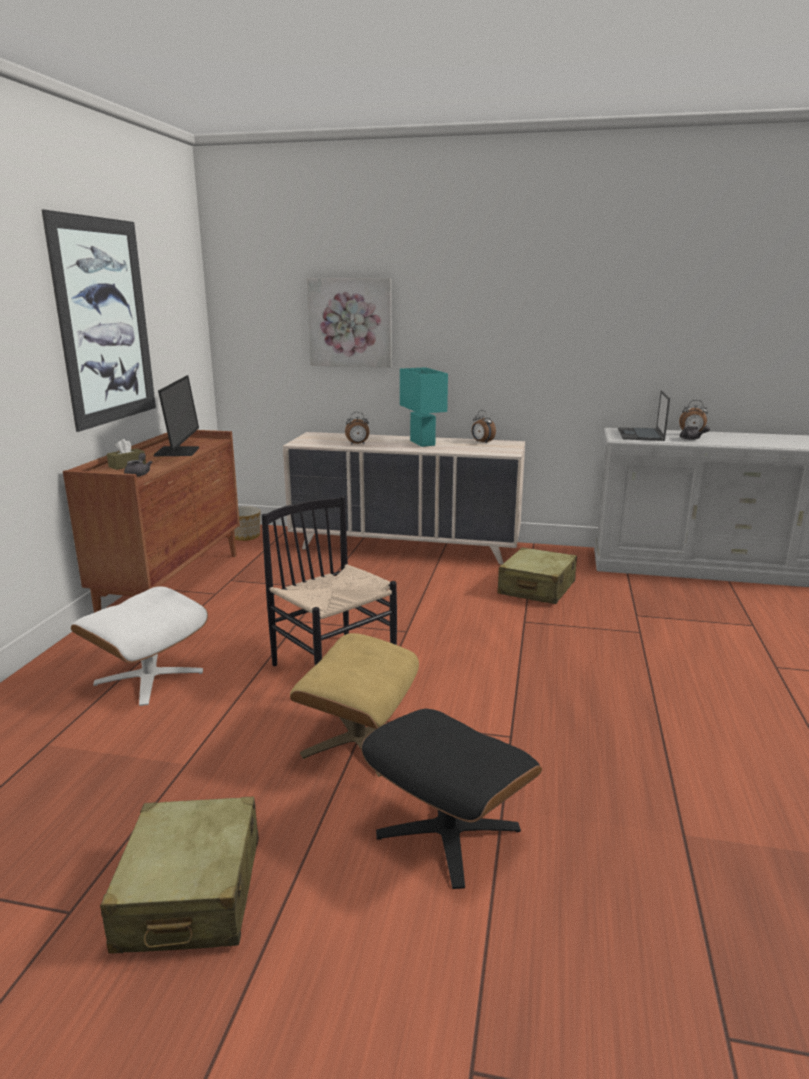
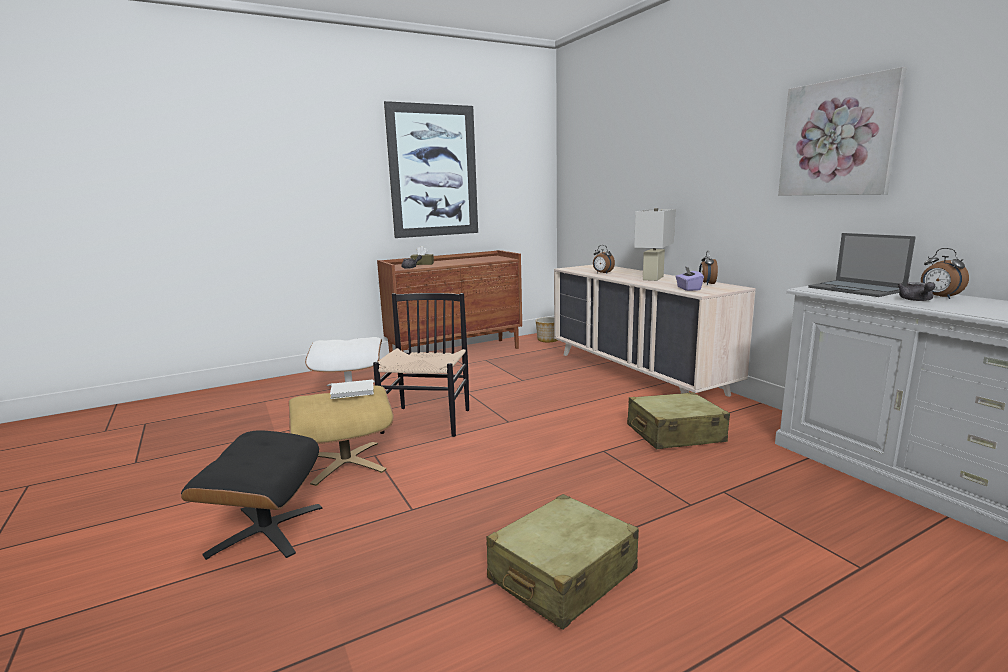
camera: 50 degrees right, 5 degrees down
(178, 451) = (468, 261): monitor -> none
(190, 893) = (161, 481): beige suitcase -> beige suitcase (562, 575)
(350, 322) = (630, 171): picture -> picture (838, 138)
(353, 648) = (353, 391): none -> white book
(422, 443) = (653, 278): turquoise table lamp -> white table lamp
(487, 450) = (688, 289): none -> purple tissue box
(641, 435) = (857, 289): laptop -> laptop turned 90 degrees counterclockwise

